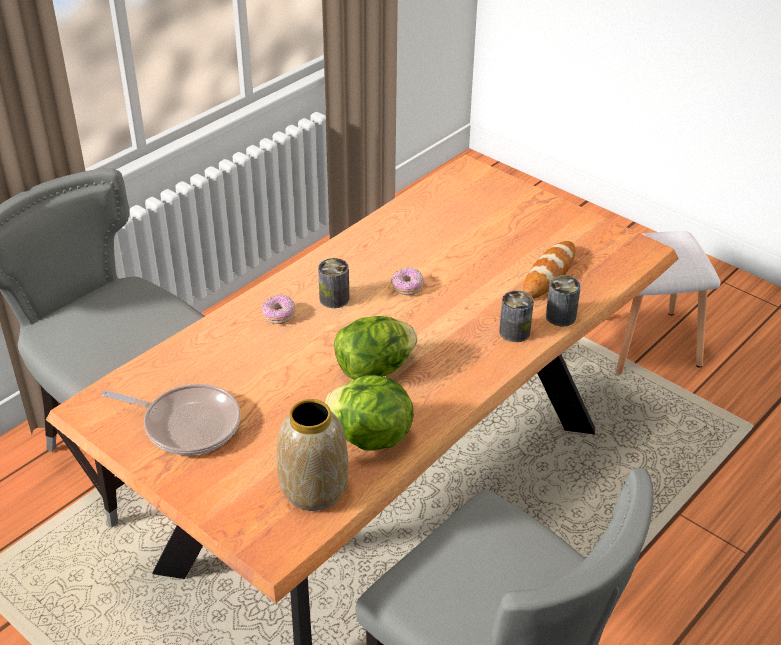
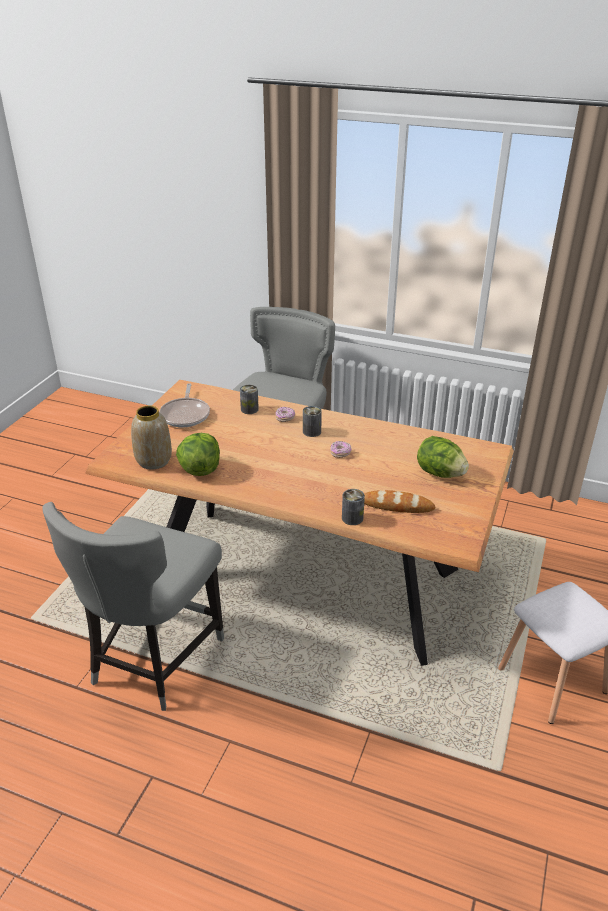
camera: 70 degrees right, 5 degrees down
(374, 369) = (257, 458): lettuce -> lettuce (440, 473)
(514, 332) = (323, 502): can -> can (249, 409)

